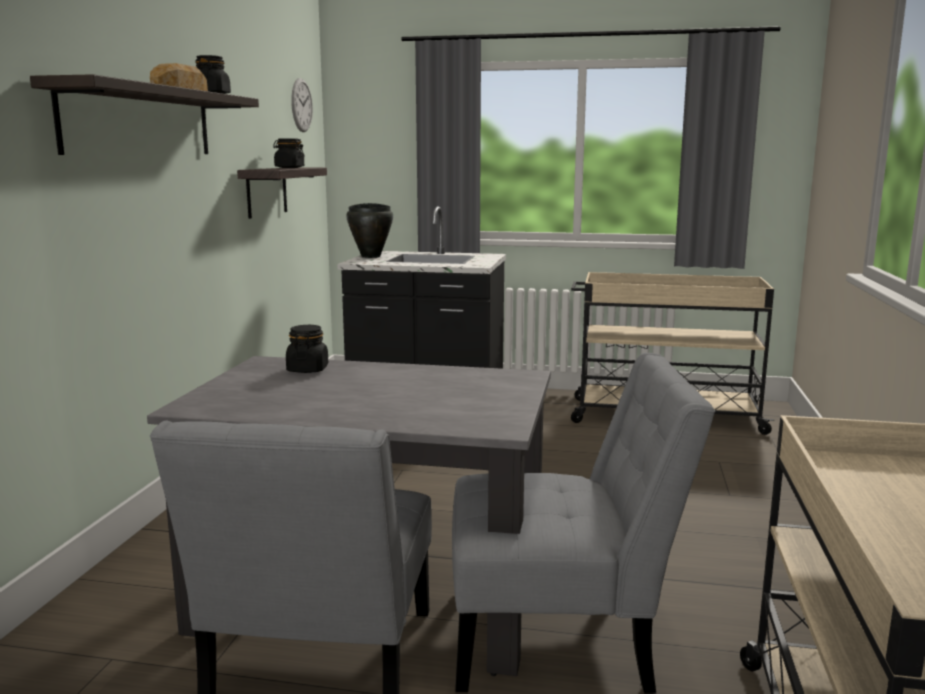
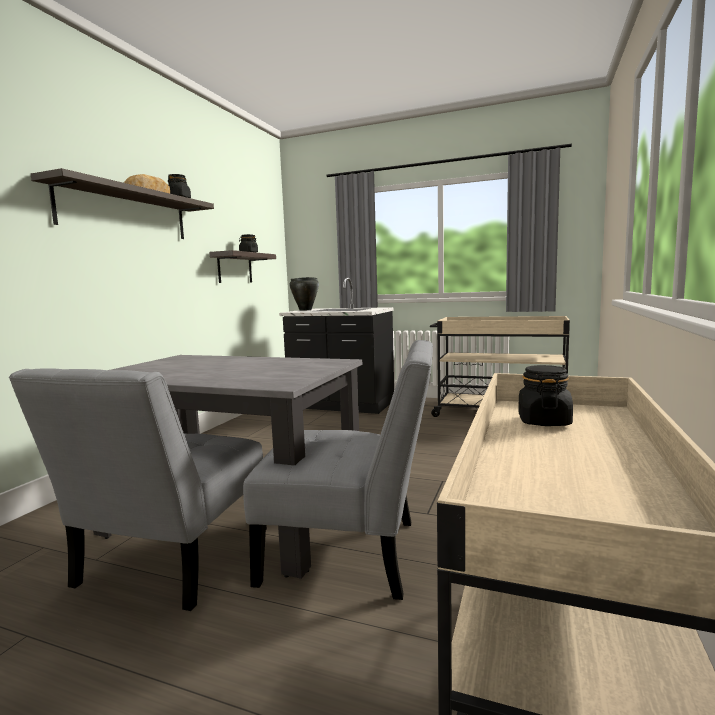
camera: 10 degrees right, 5 degrees down
(301, 105) = (265, 219): wall clock -> none
(307, 369) = (201, 359): black jar -> black jar (543, 421)

